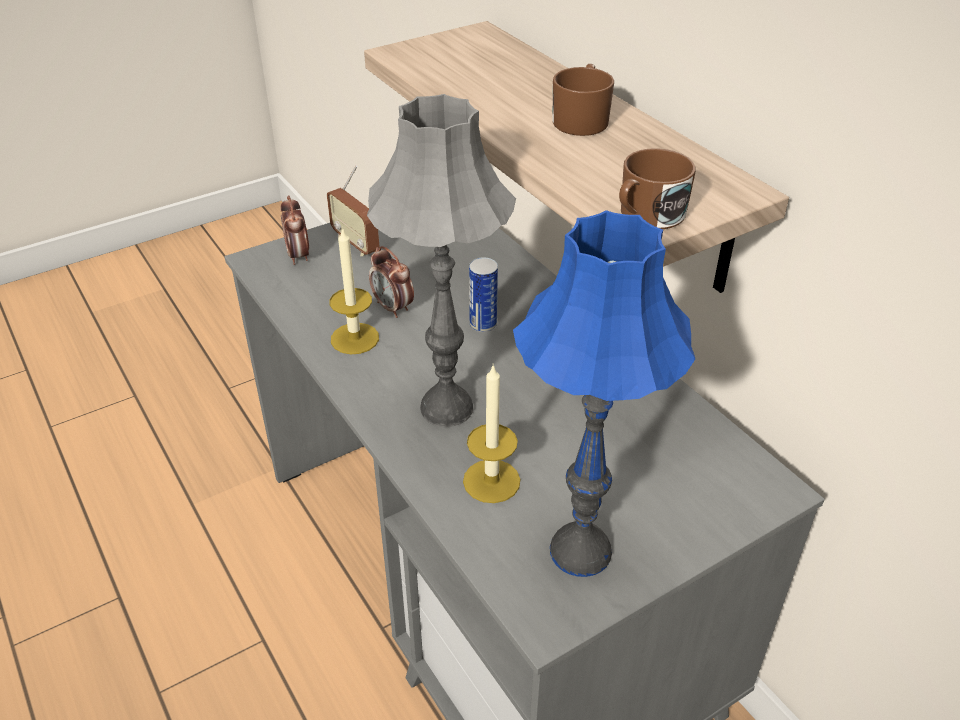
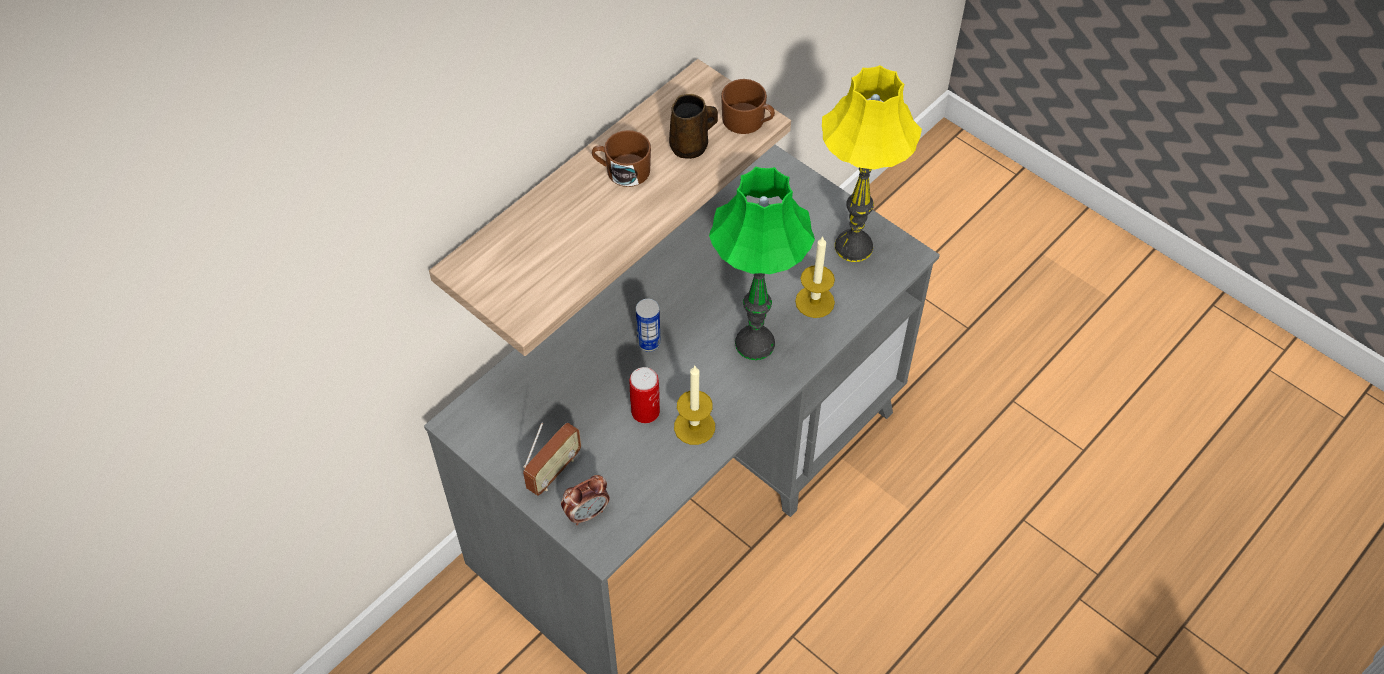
camera: 105 degrees left, 15 degrees up
(393, 308) = (645, 411): alarm clock -> can
(447, 408) = (754, 343): grey table lamp -> green table lamp
(580, 550) = (853, 247): blue table lamp -> yellow table lamp
(609, 167) = (691, 146): none -> brown mug

